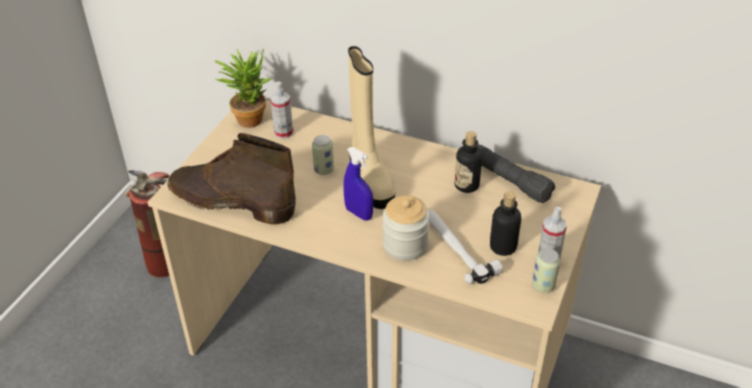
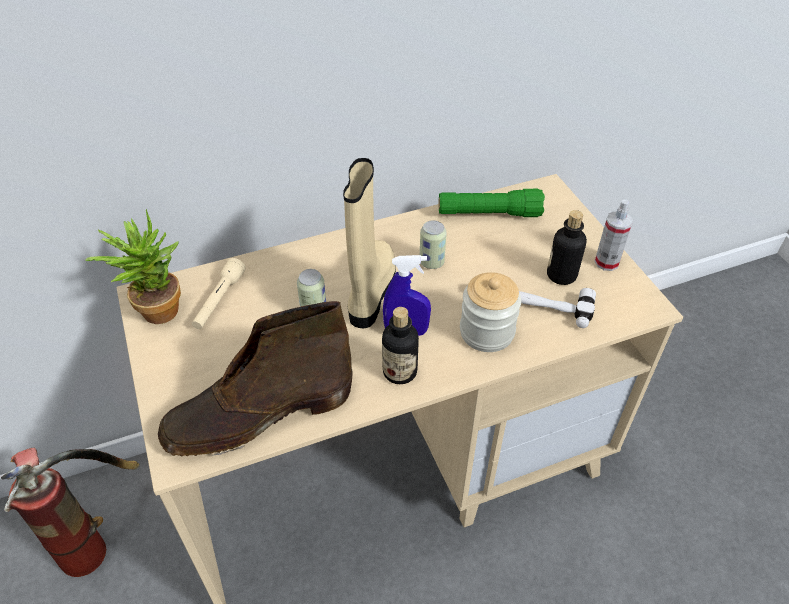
camera: 45 degrees left, 5 degrees up
(283, 133) = (219, 301): spray bottle -> beige flashlight
(369, 179) = (370, 291): beige boot -> beige boot turned 105 degrees counterclockwise
(466, 185) = (461, 240): bottle -> bottle (400, 372)
(509, 181) = (489, 214): black flashlight -> green flashlight
(543, 285) = (632, 286): can -> can (431, 262)

